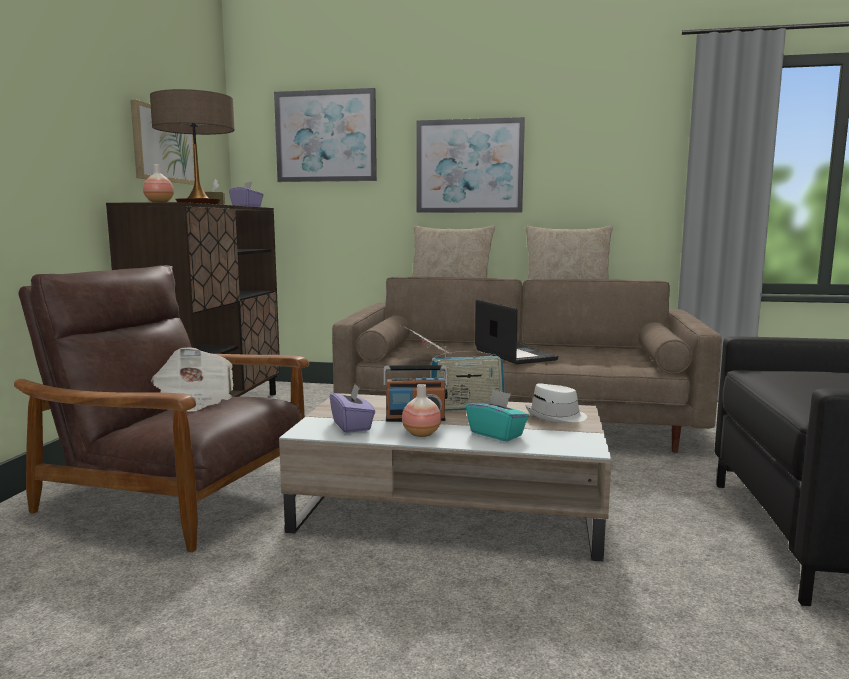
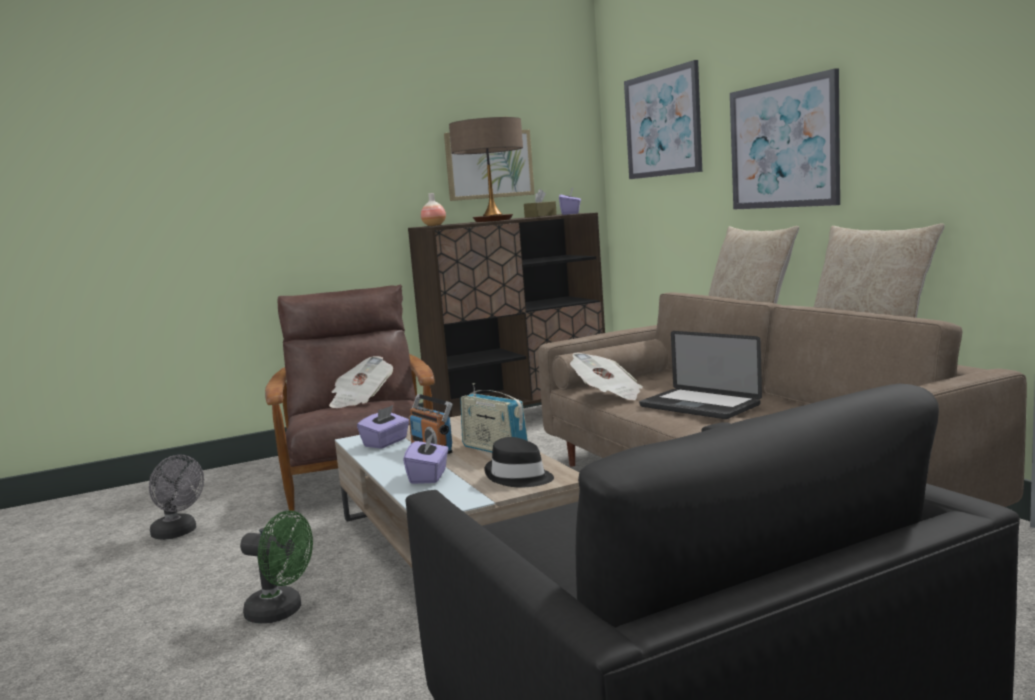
camera: 55 degrees right, 0 degrees up
(88, 637) = (178, 533): none -> grey fan
(421, 434) = (395, 461): vase -> none
(476, 619) = (282, 612): none -> green fan
(497, 434) = (429, 476): turquoise tissue box -> purple tissue box
(514, 355) = (699, 406): laptop -> laptop turned 105 degrees clockwise
(556, 416) = (519, 477): white hat -> black hat

